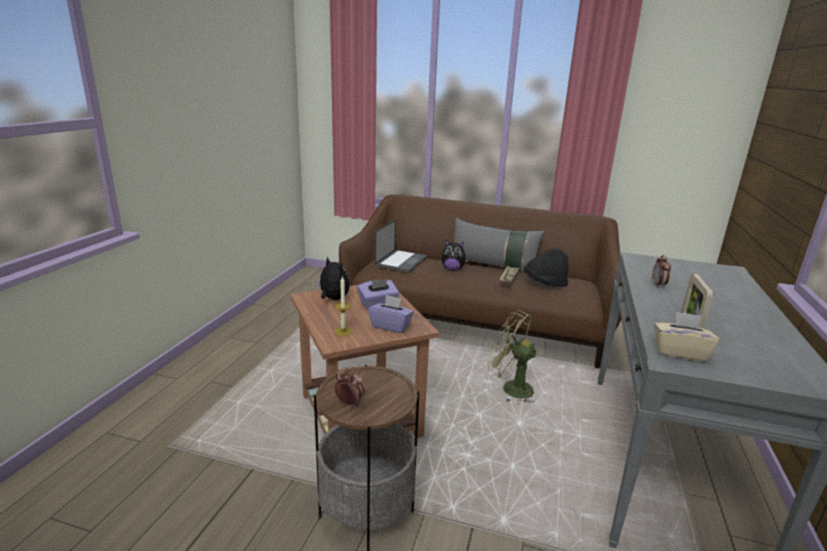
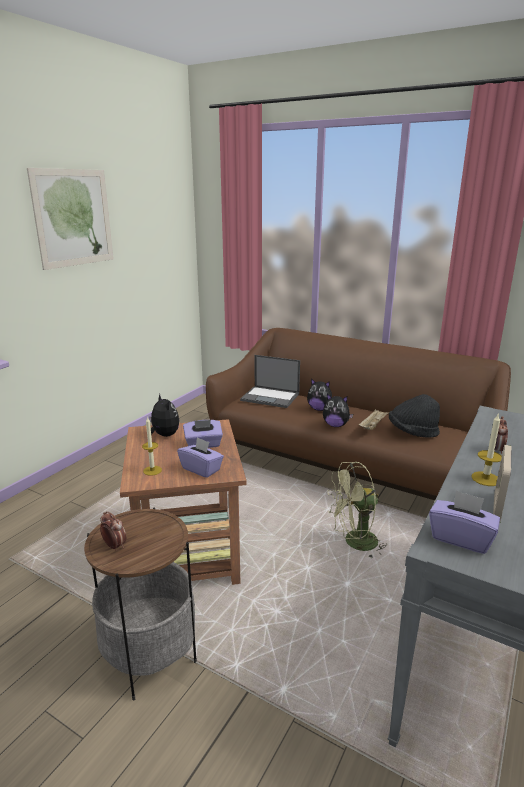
camera: 15 degrees right, 0 degrees up
(194, 77) = (73, 218): none -> picture
(401, 261) = (271, 397): laptop -> laptop turned 75 degrees clockwise
(474, 282) = (335, 425): none -> plush toy
(492, 266) = (365, 408): grey pillow -> none
(510, 388) = (354, 543): green fan -> green fan turned 60 degrees counterclockwise
(665, 307) = (485, 479): none -> candle
(679, 352) = (461, 538): beige tissue box -> purple tissue box

